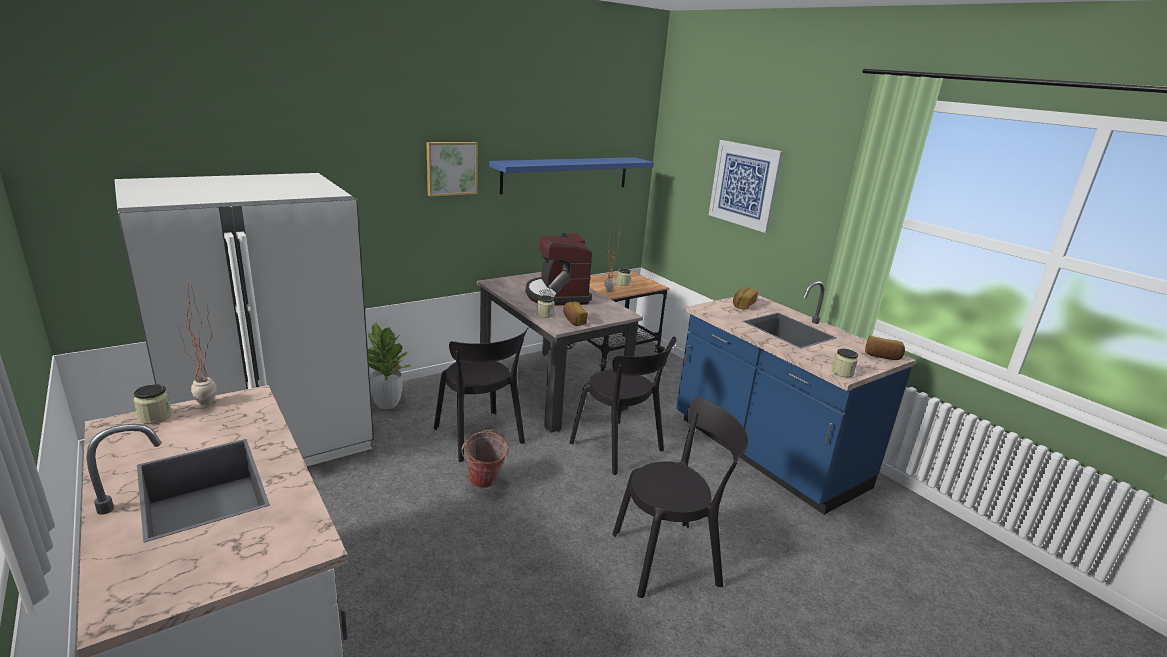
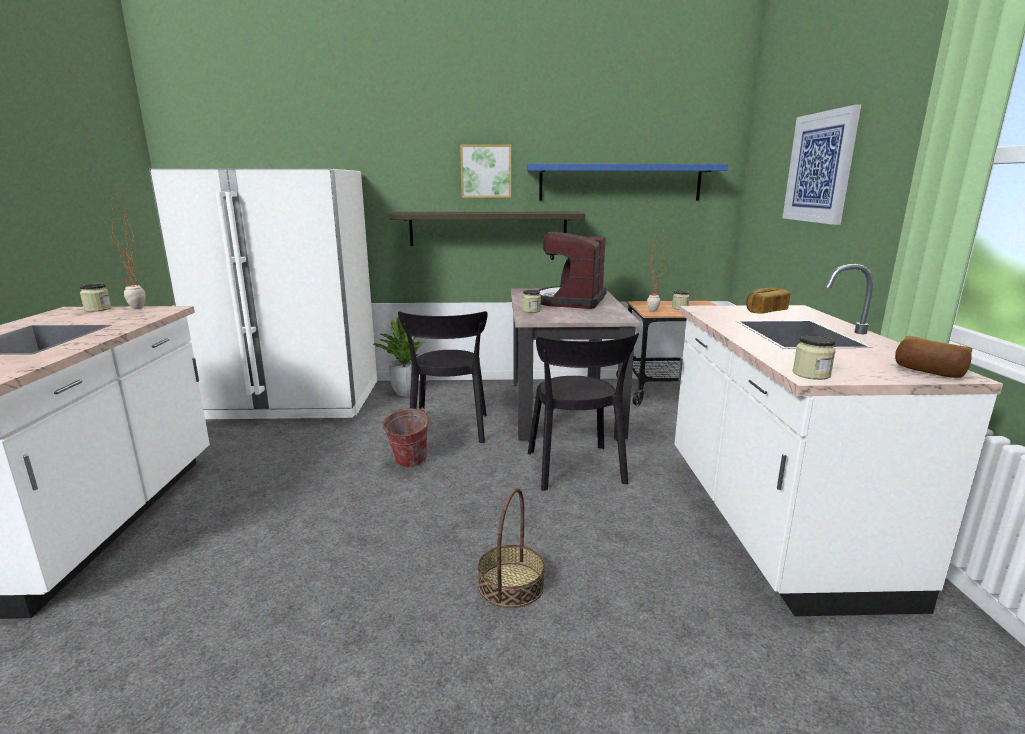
camera: 35 degrees right, 5 degrees down
(453, 224) = (488, 228): none -> shelf
(574, 321) = (552, 317): bread -> none
(670, 558) = (511, 584): black chair -> basket
(766, 453) = (771, 522): blue counter -> white counter

